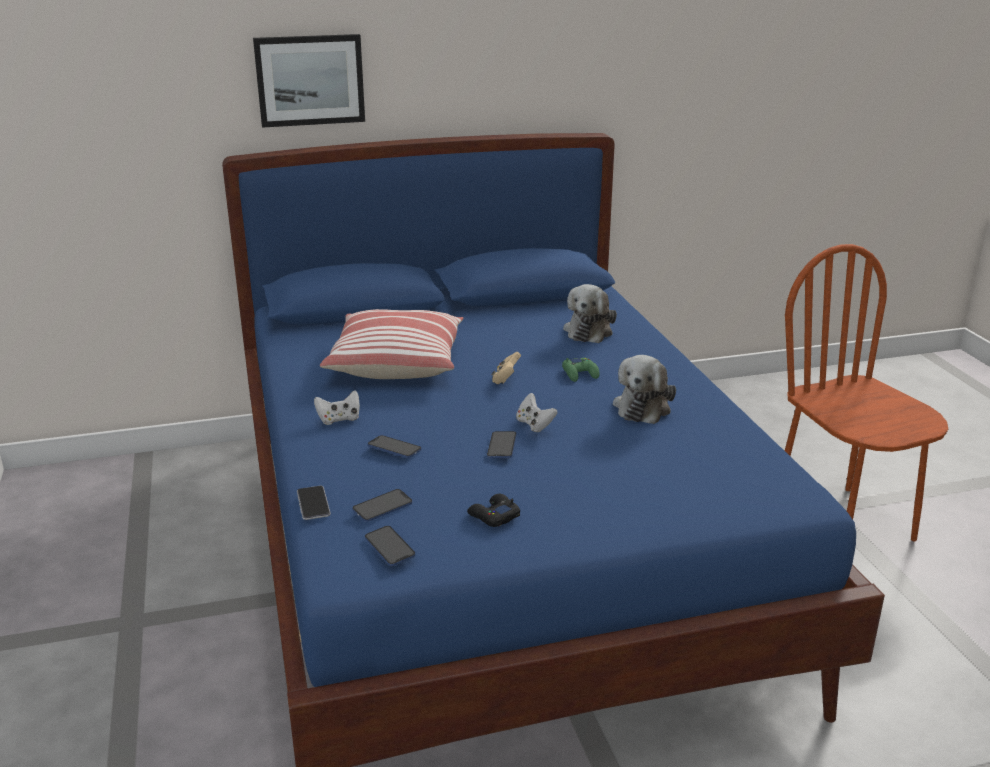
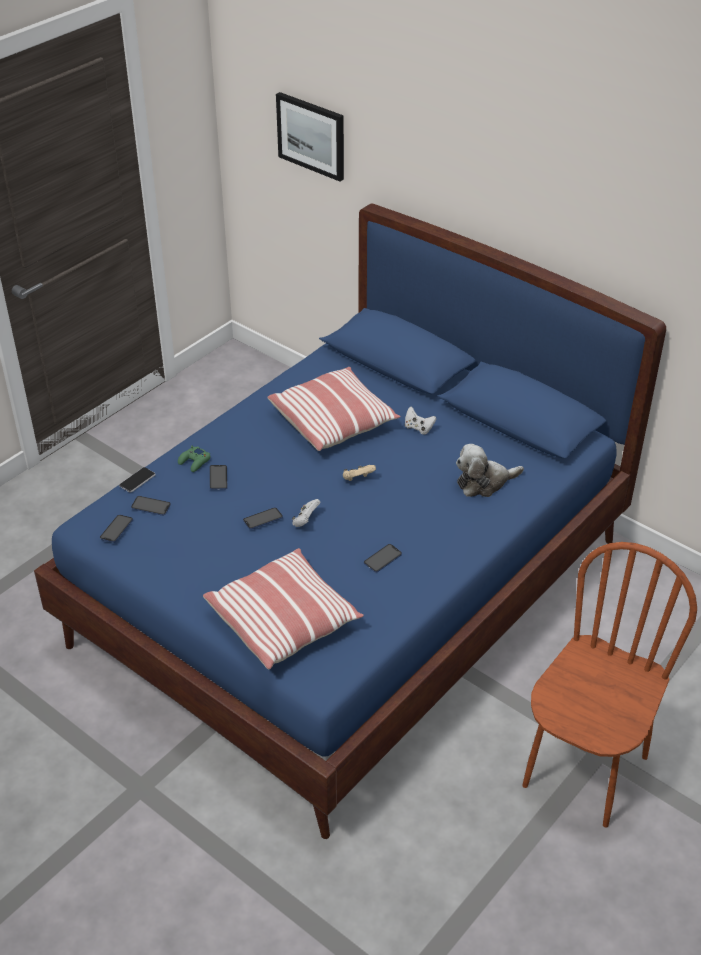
camera: 55 degrees right, 15 degrees up
(310, 80) = (436, 171): picture -> picture (311, 135)
(339, 419) = (236, 439): white game controller -> white game controller (418, 428)
(493, 516) = (181, 553): black game controller -> none
(580, 374) = (403, 509): green game controller -> green game controller (194, 462)
(643, 406) = (382, 559): plush toy -> phone
(685, 489) = (284, 621): none -> pillow

